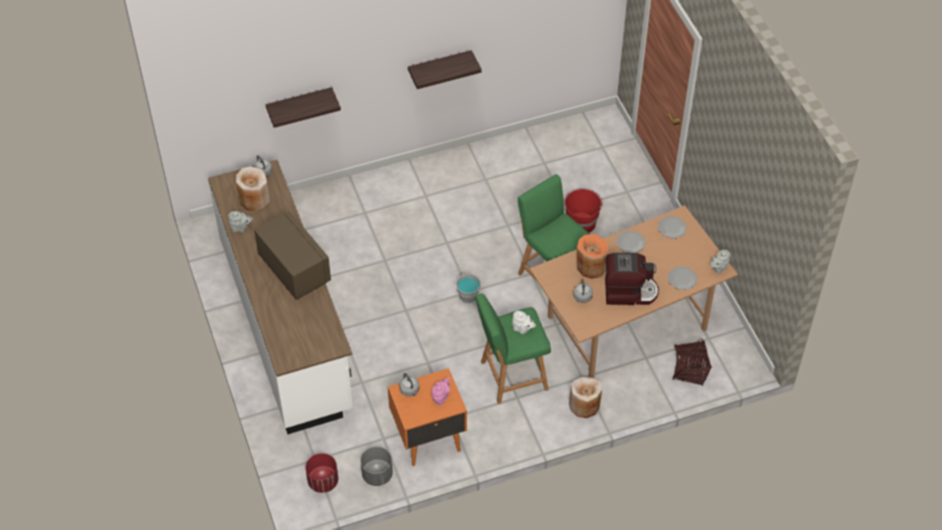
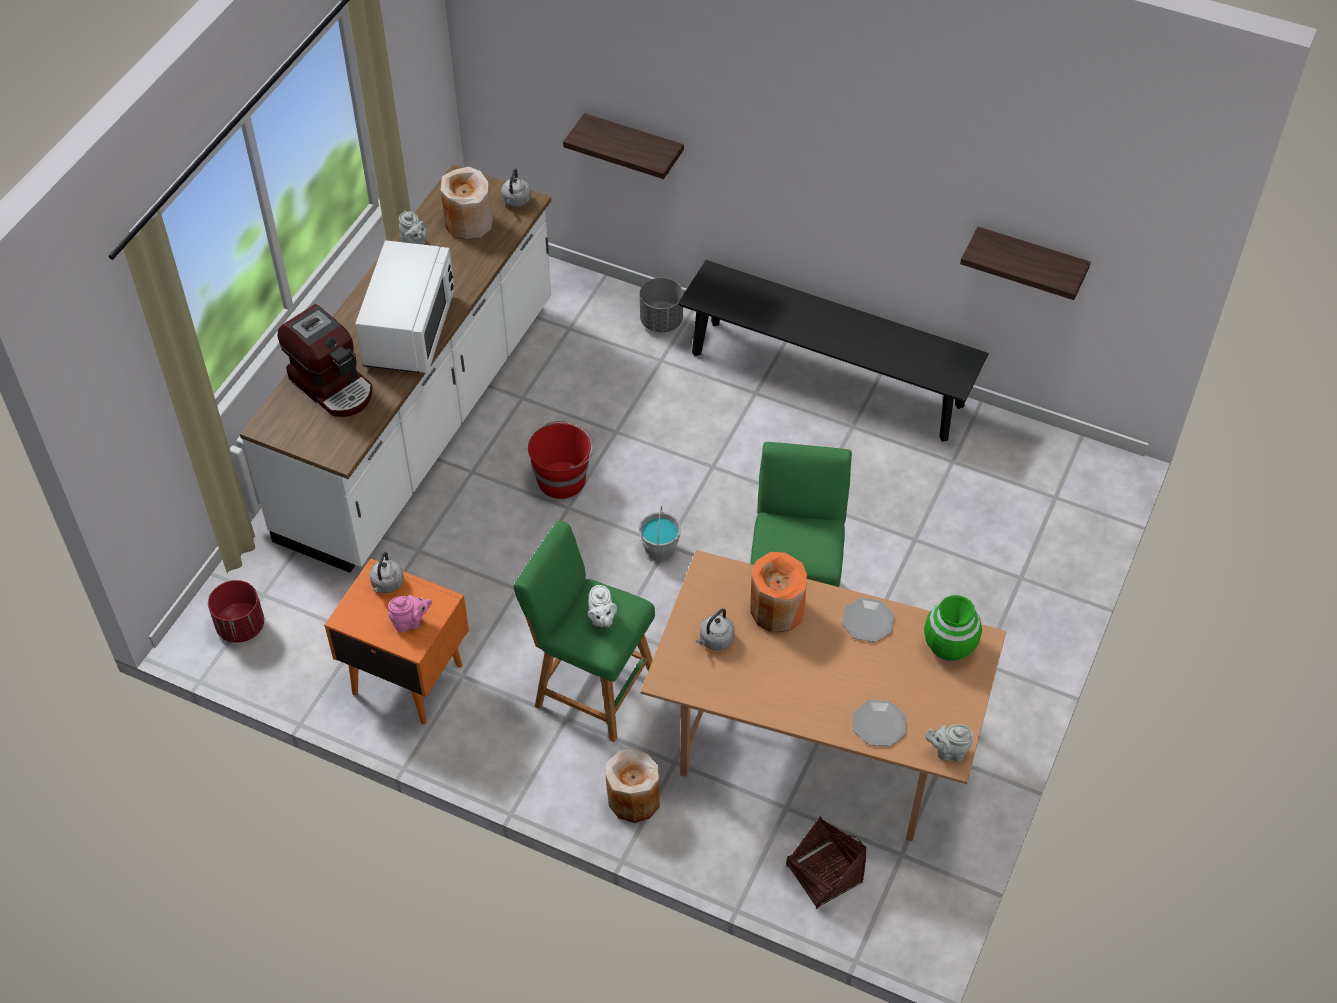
camera: 45 degrees right, 0 degrees up
(293, 269) = (409, 331): brown microwave -> white microwave
(377, 474) = (304, 670): grey planter -> grey planter (661, 321)
(440, 67) = (855, 213): shelf -> shelf (1030, 260)
(449, 166) = (826, 379): none -> black bench
(581, 222) = (911, 570): red bucket -> red bucket (562, 479)
(629, 292) = (785, 682): coffee machine -> coffee machine (333, 385)
(672, 228) = (949, 646): plate -> green vase

